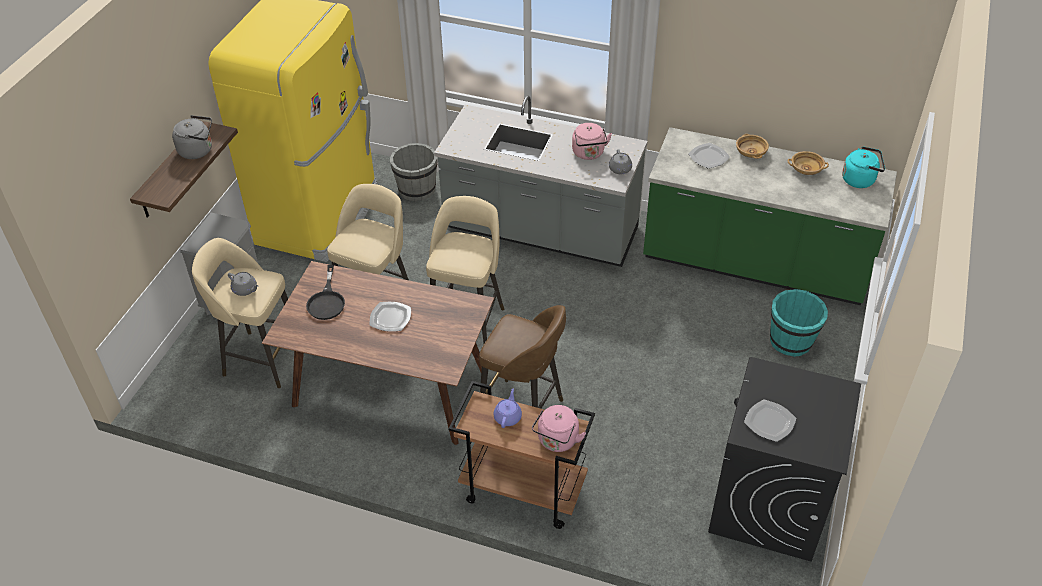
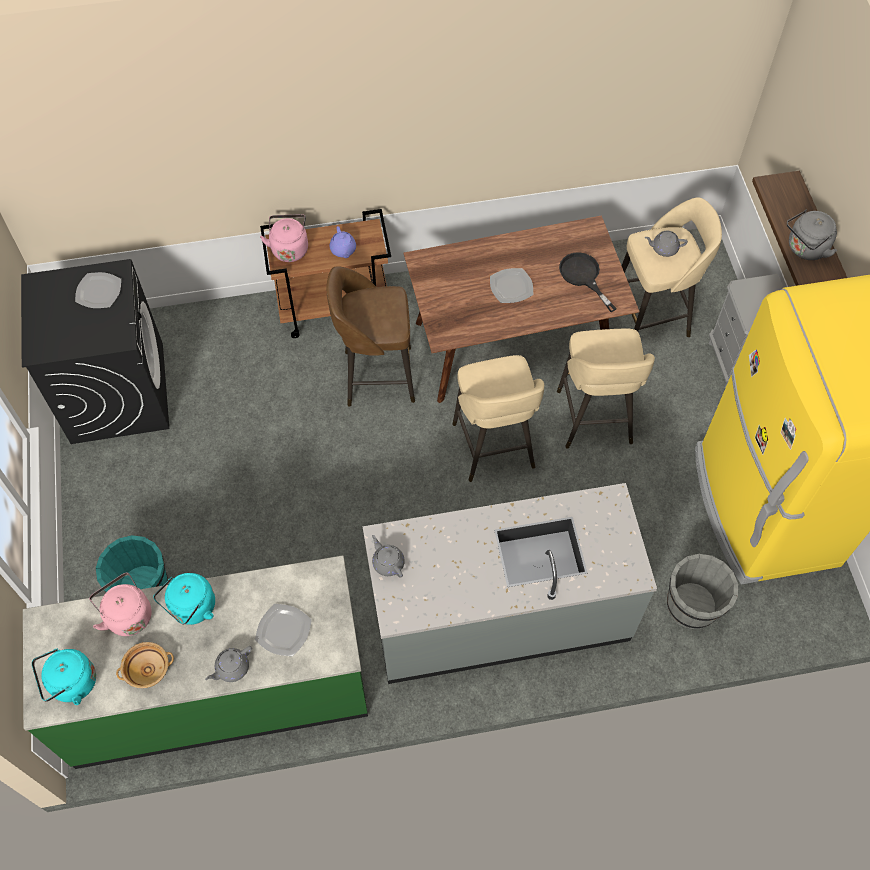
camera: 150 degrees right, 15 degrees up
(589, 154) = (441, 572): pink kettle -> pink kettle (127, 614)
(750, 152) = (232, 668): beige bowl -> grey teapot
(766, 187) = (191, 608): none -> turquoise kettle

